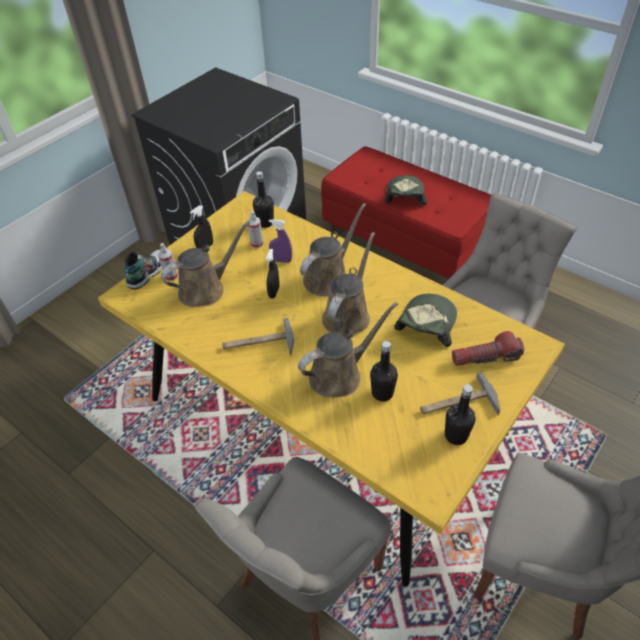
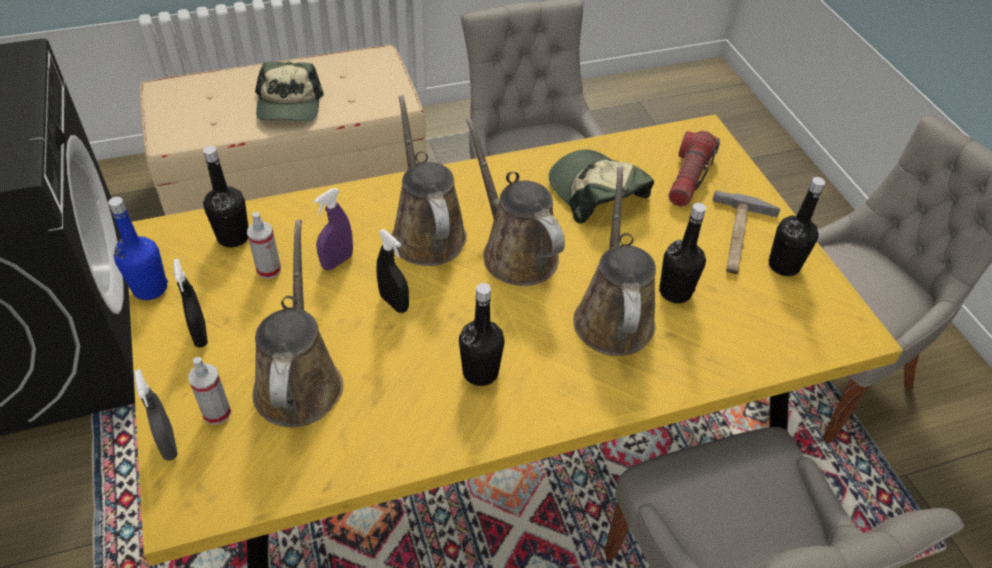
camera: 60 degrees left, 0 degrees up
(147, 273) = (168, 444): shoe -> grey spray bottle
(216, 219) = (150, 288): none -> blue bottle
(258, 343) = (480, 372): hammer -> black bottle
(403, 246) = (297, 189): red bench -> beige bench
(405, 195) = (289, 106): cap -> cap turned 135 degrees counterclockwise

